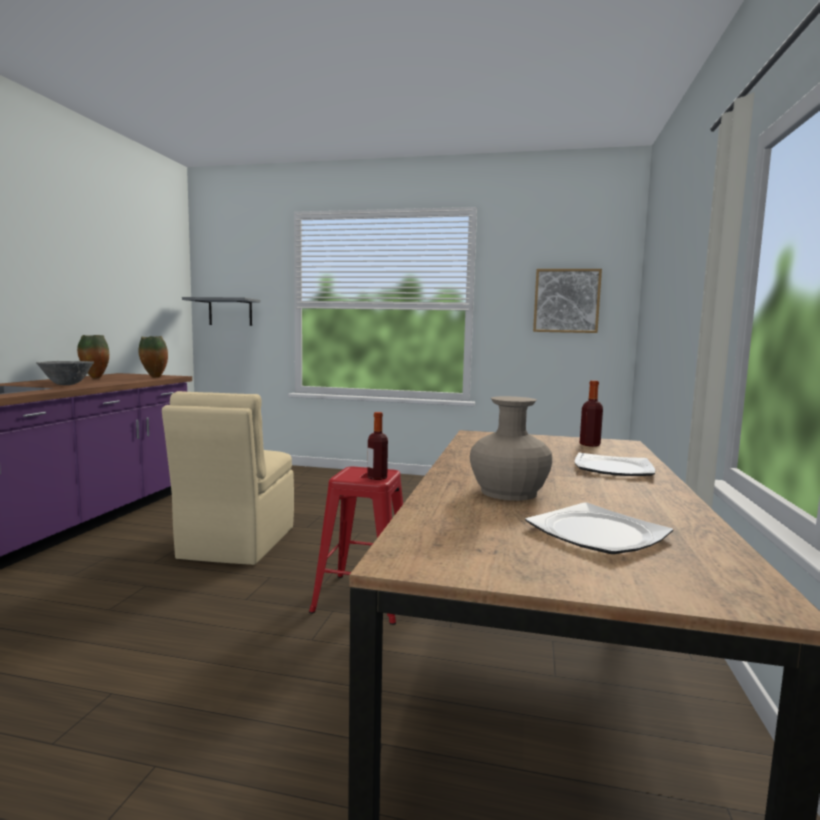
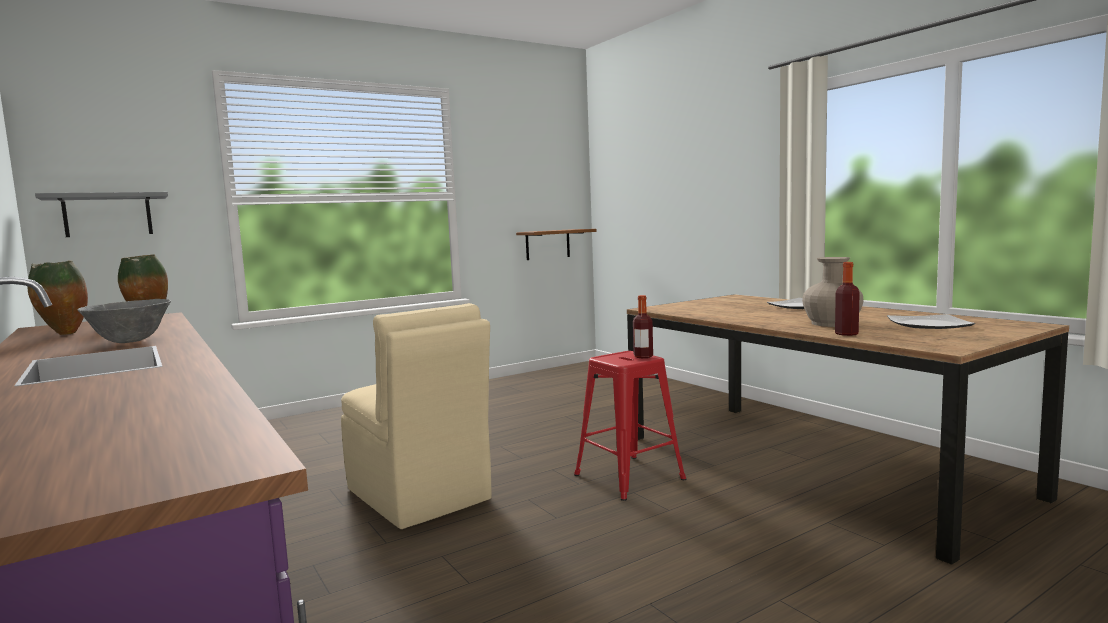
camera: 45 degrees left, 0 degrees up
(566, 301) = (537, 188): picture -> none
(572, 359) = (547, 244): none -> brown shelf
(589, 444) = (731, 300): bottle -> bottle (846, 334)

